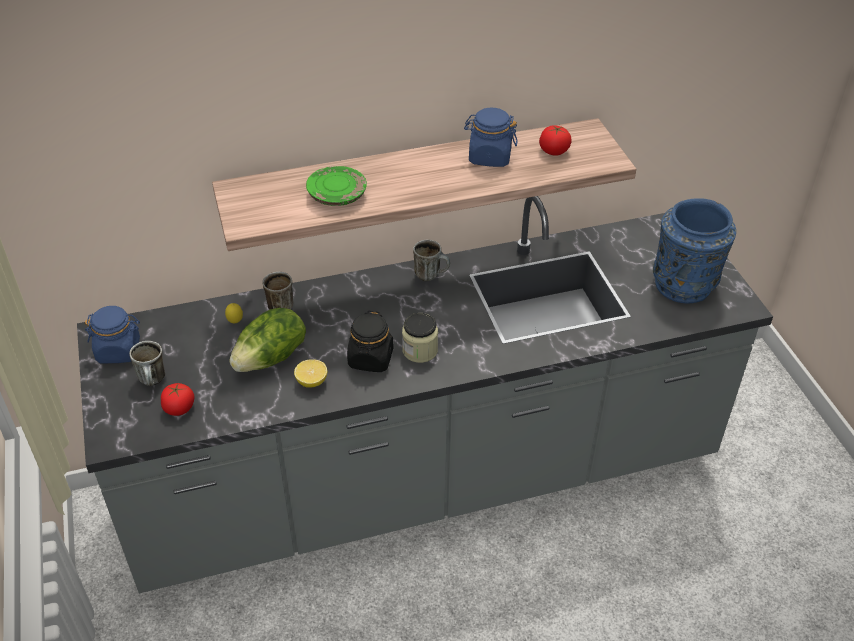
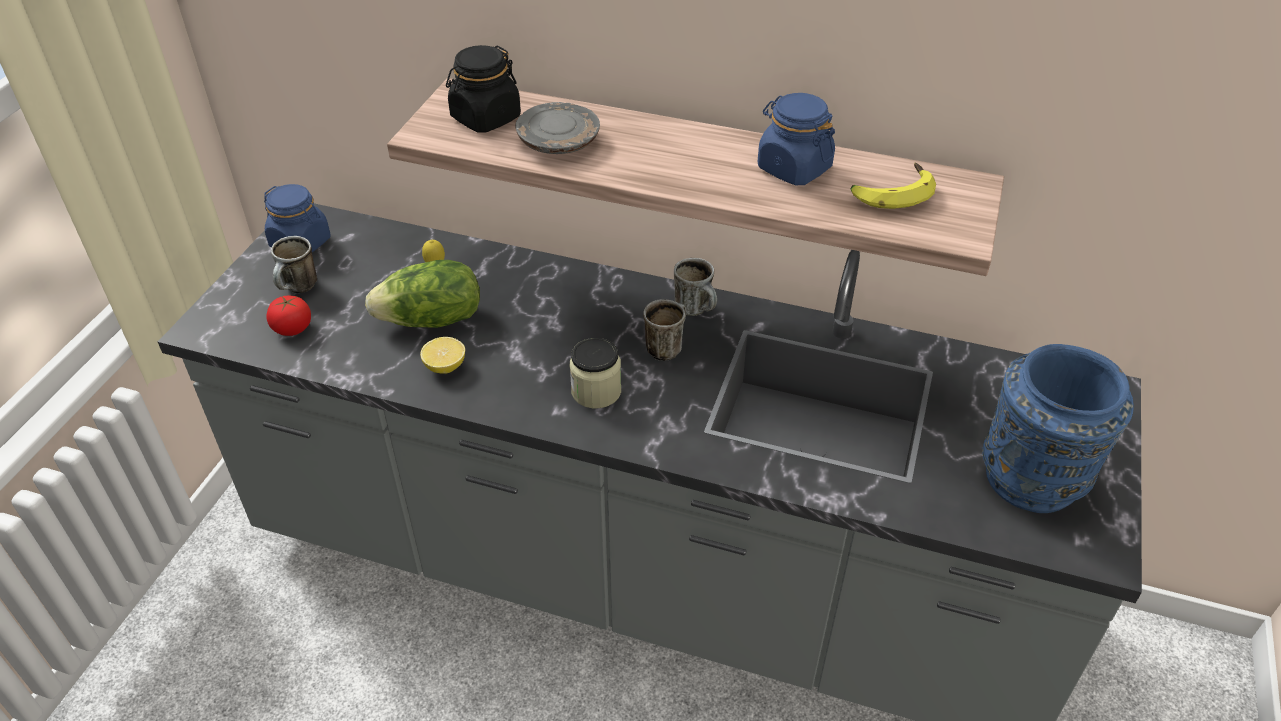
camera: 35 degrees right, 0 degrees up
(280, 304) = (498, 267): mug -> mug (666, 346)
(337, 195) = (559, 141): green plate -> grey plate
(370, 359) = (532, 373): black jar -> black jar (485, 118)
(554, 151) = (890, 193): tomato -> banana

